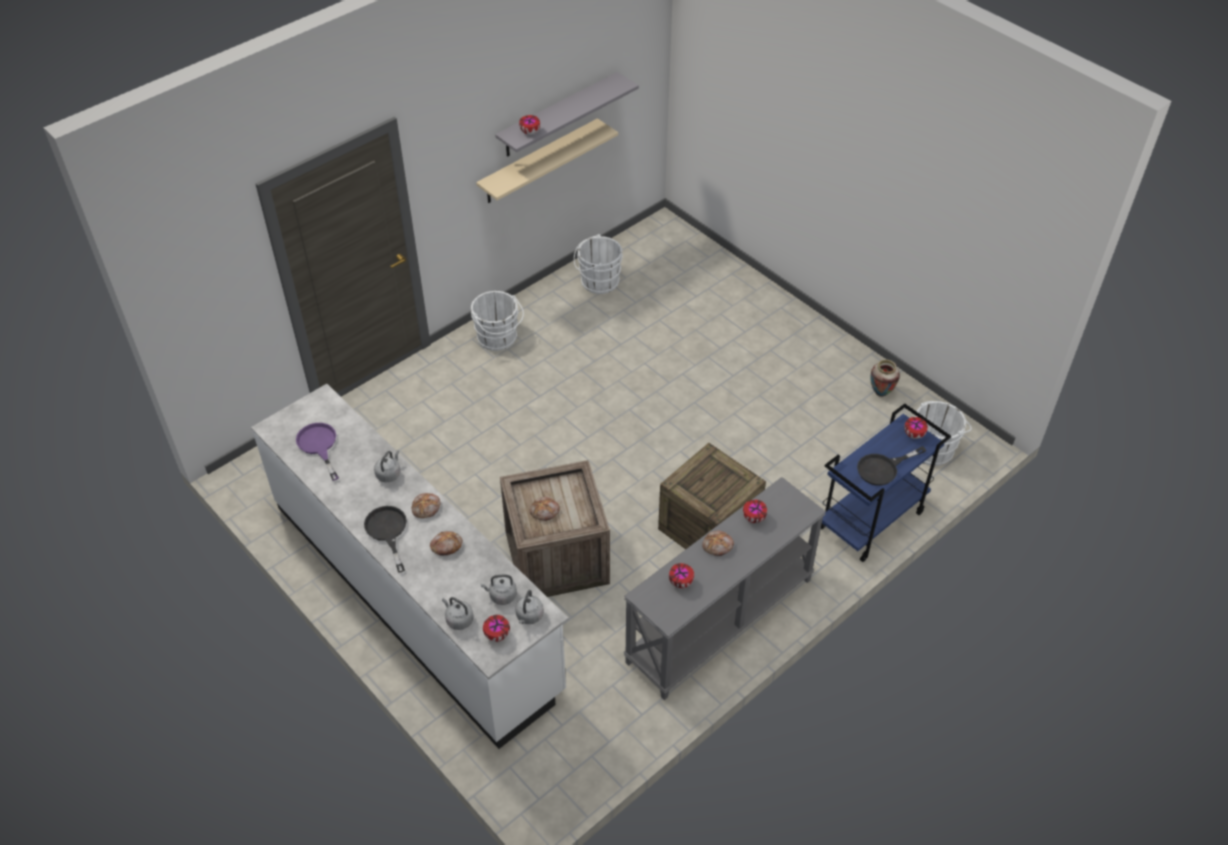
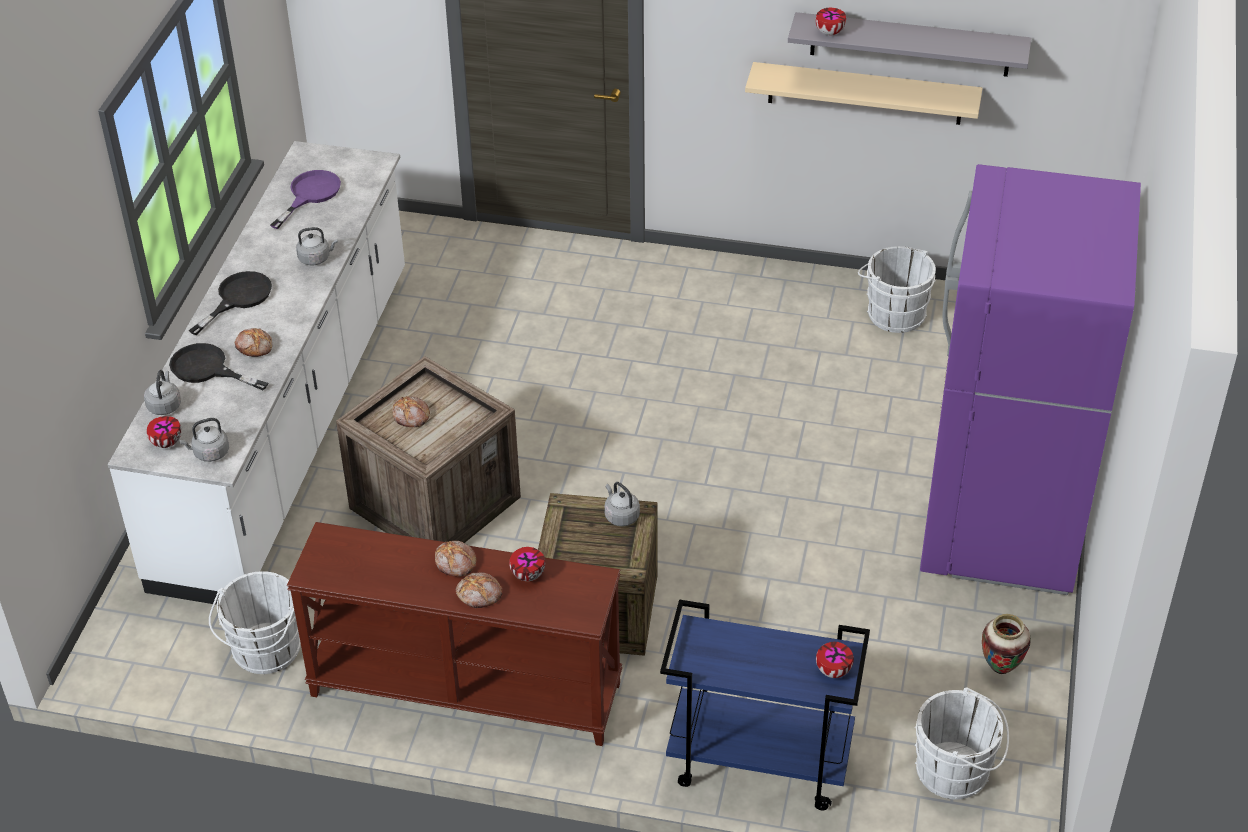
camera: 55 degrees right, 5 degrees down
(426, 508) = (293, 307): bread -> bread (479, 595)
(498, 339) = (709, 286): white bucket -> white bucket (264, 652)
(501, 595) = (221, 419): grey kettle -> grey kettle (620, 515)
(681, 583) = (372, 558): bowl -> none
(720, 622) = (464, 691): grey console table -> brown console table
(787, 335) = (1001, 525): none -> purple fridge
(883, 468) = (740, 666): black frying pan -> black frying pan (207, 369)

